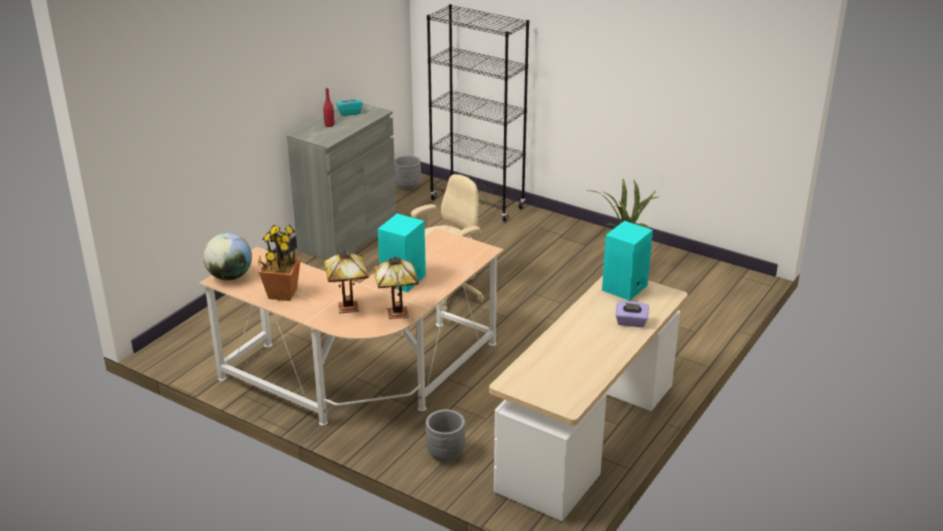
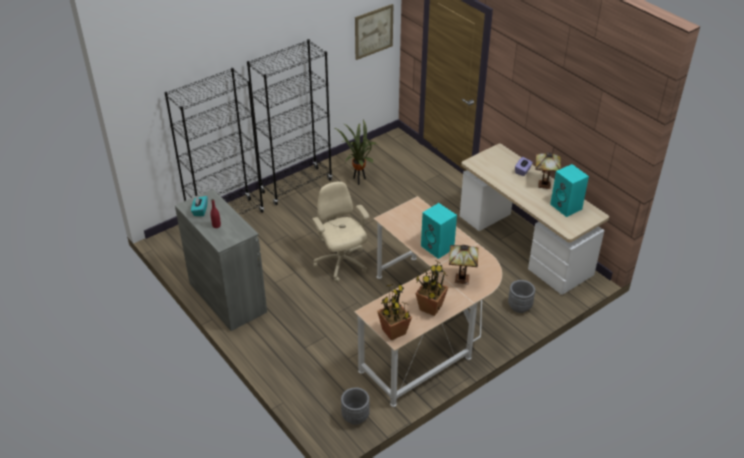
camera: 70 degrees left, 10 degrees up
(230, 277) = (394, 332): globe -> potted plant
(396, 314) = (479, 259): table lamp -> table lamp (545, 185)
(407, 186) = (170, 247): grey planter -> grey planter (355, 417)
(572, 231) = (296, 186): none -> black bookcase
(625, 288) = (486, 163): turquoise speaker -> turquoise speaker (567, 207)
(749, 93) = (373, 31): none -> picture

